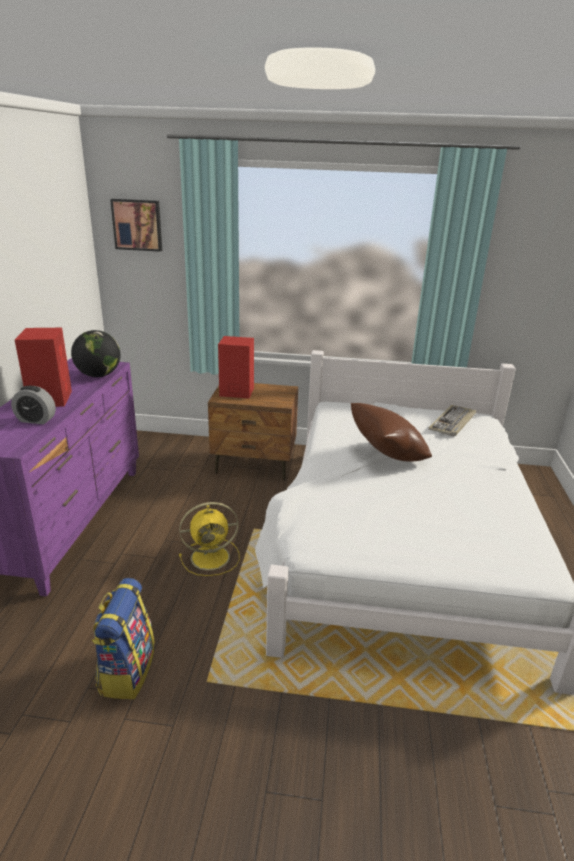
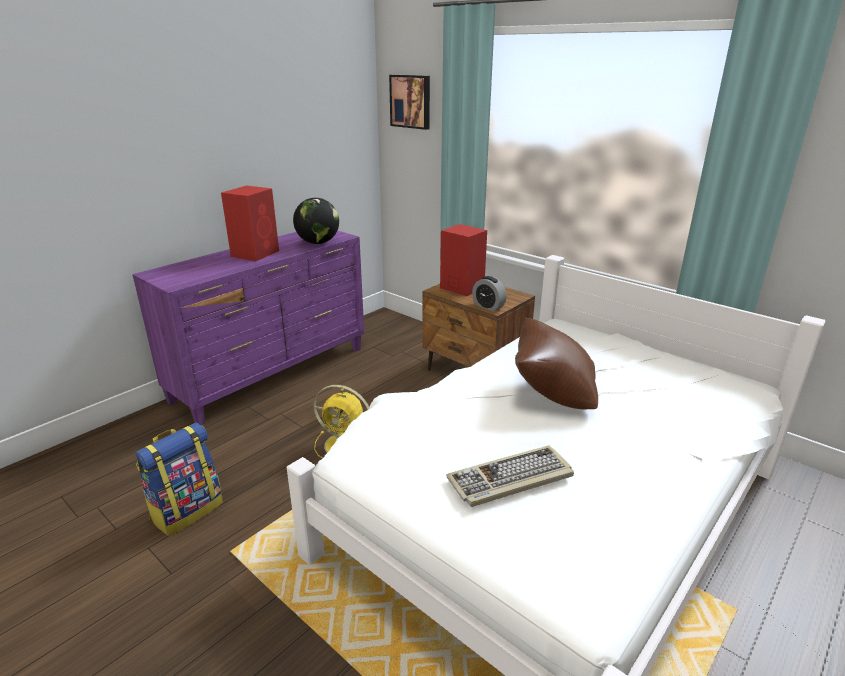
camera: 35 degrees right, 0 degrees up
(36, 420) = (221, 267): alarm clock -> alarm clock (488, 306)
(453, 422) = (693, 381): keyboard -> keyboard (510, 479)

